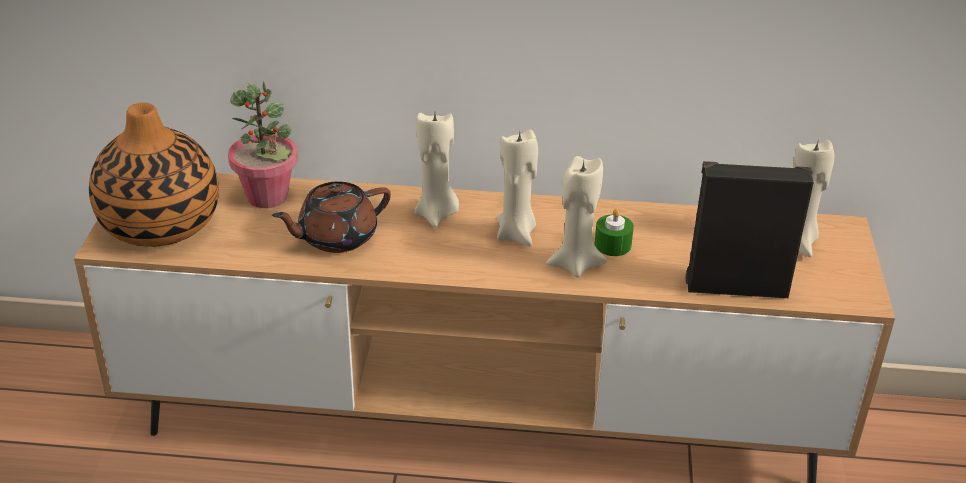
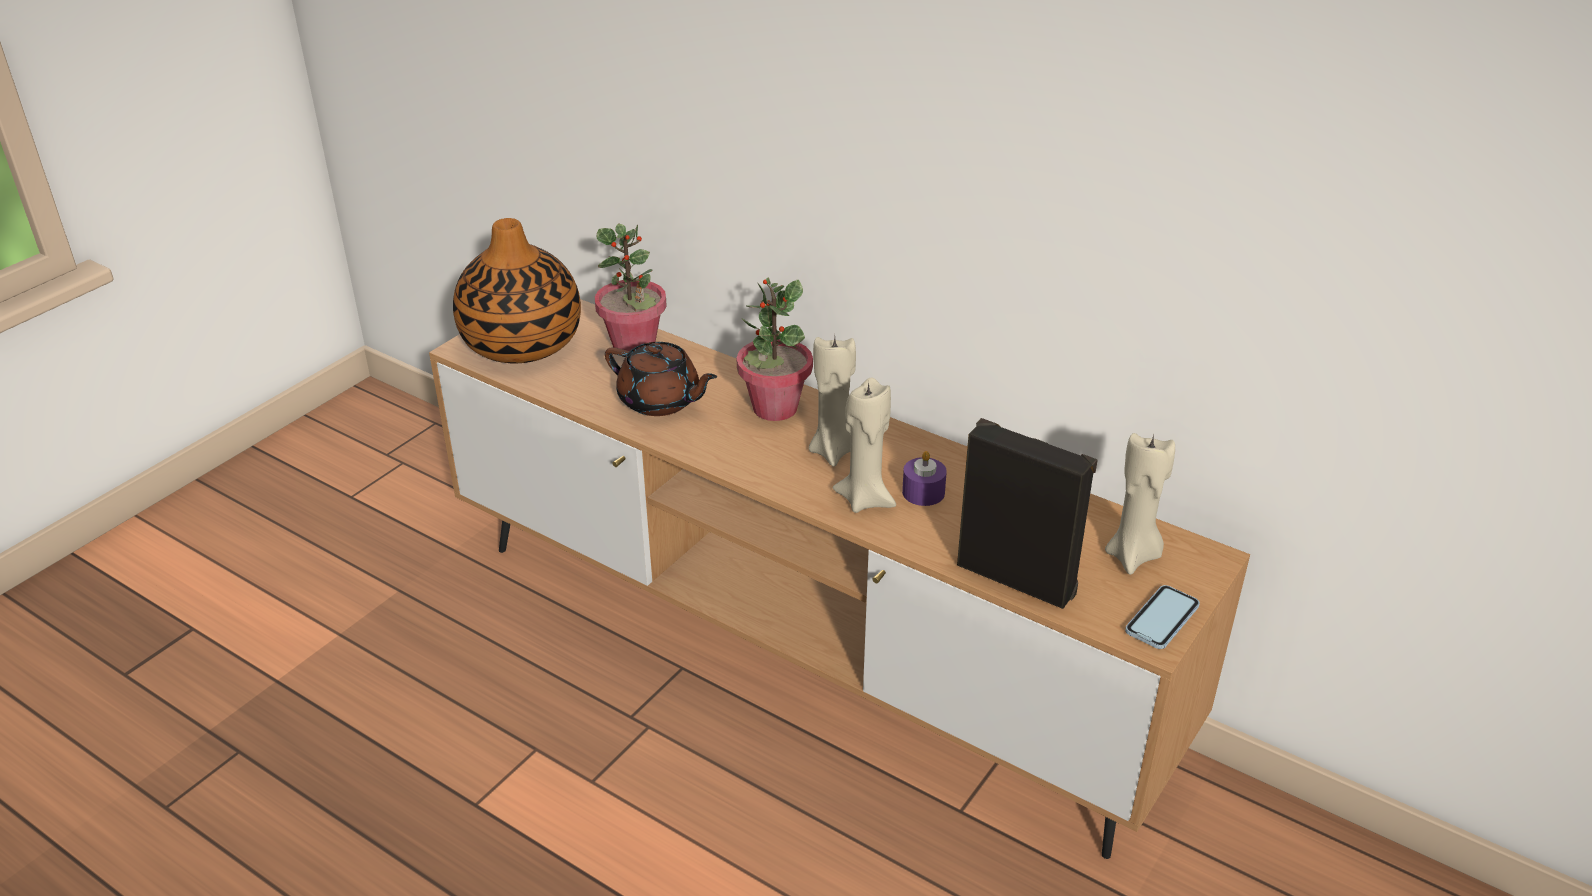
camera: 30 degrees right, 0 degrees up
(336, 237) = (660, 401): brown teapot -> brown teapot turned 150 degrees counterclockwise
(437, 214) = (774, 408): beige candle -> potted plant
(612, 245) = (923, 492): green candle -> purple candle
(855, 282) = (1162, 619): none -> phone

